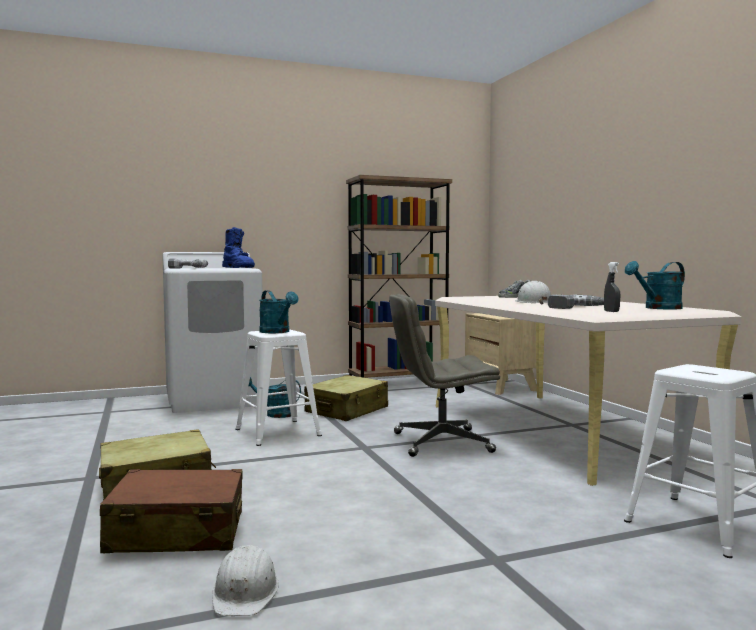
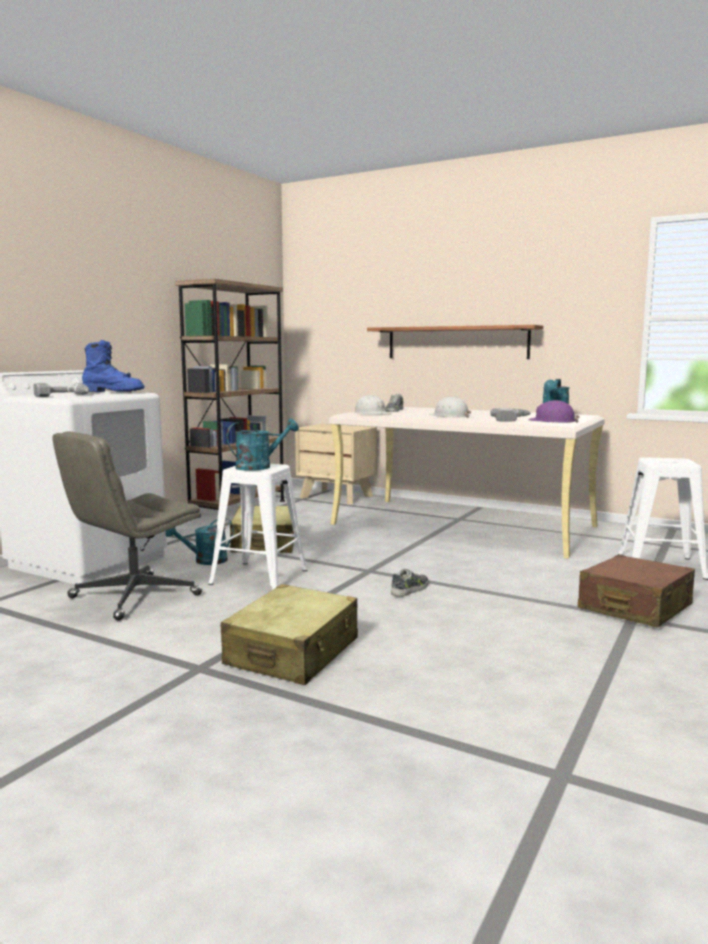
camera: 40 degrees left, 5 degrees up
(177, 532) = (421, 676): brown suitcase -> brown suitcase (634, 607)
(245, 592) = (572, 689): white hard hat -> white hard hat (372, 414)
(277, 332) = (259, 467): turquoise watering can -> turquoise watering can turned 45 degrees counterclockwise
(354, 470) = (410, 590): none -> shoe
(440, 443) = (412, 553): grey office chair -> grey office chair (134, 597)
(611, 224) = (456, 342): none -> shelf
(611, 311) = (552, 421): grey spray bottle -> purple hard hat

